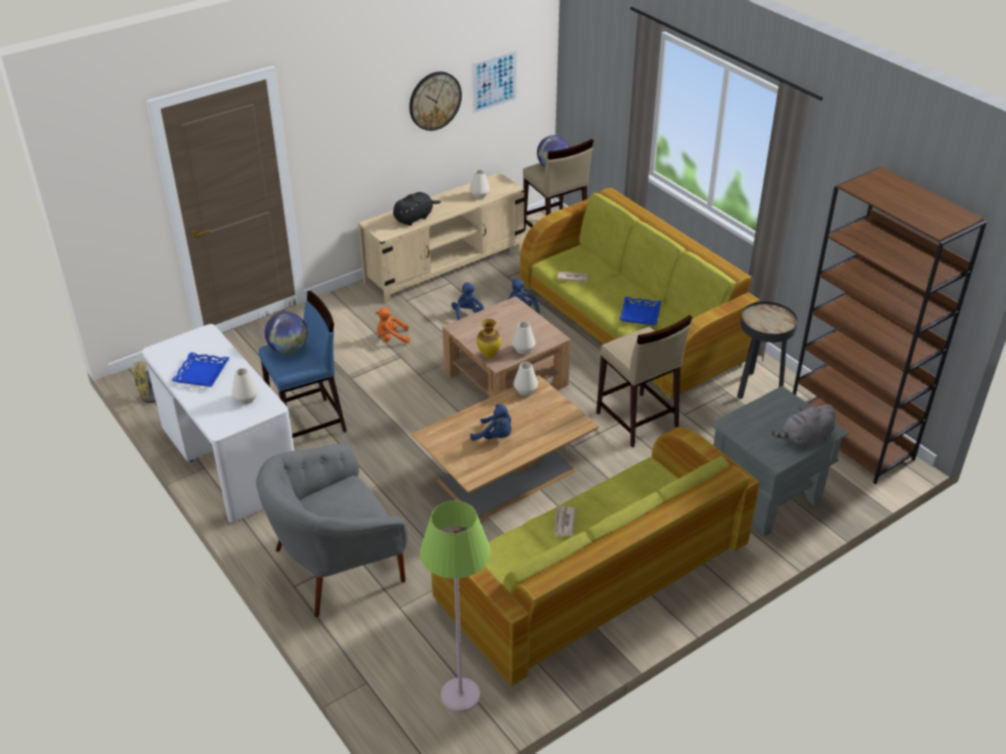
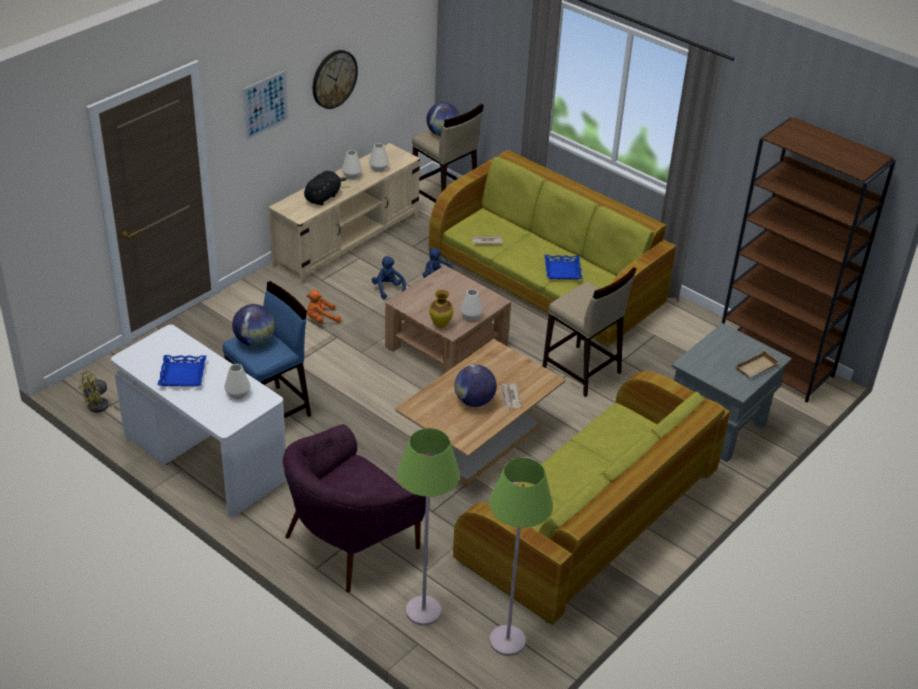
camera: 15 degrees left, 0 degrees up
(337, 564) = (350, 542): grey armchair -> purple armchair
(384, 649) = (423, 611): none -> green floor lamp
(494, 81) = (384, 54): picture -> picture (265, 105)
(495, 437) = (474, 401): blue plush toy -> globe
(525, 390) = (486, 355): white vase -> white vase (351, 175)
(564, 523) = (560, 472): newspaper -> newspaper (510, 397)
(757, 388) = (680, 328): black side table -> none
(805, 439) = (757, 368): grey plush toy -> beige tray

